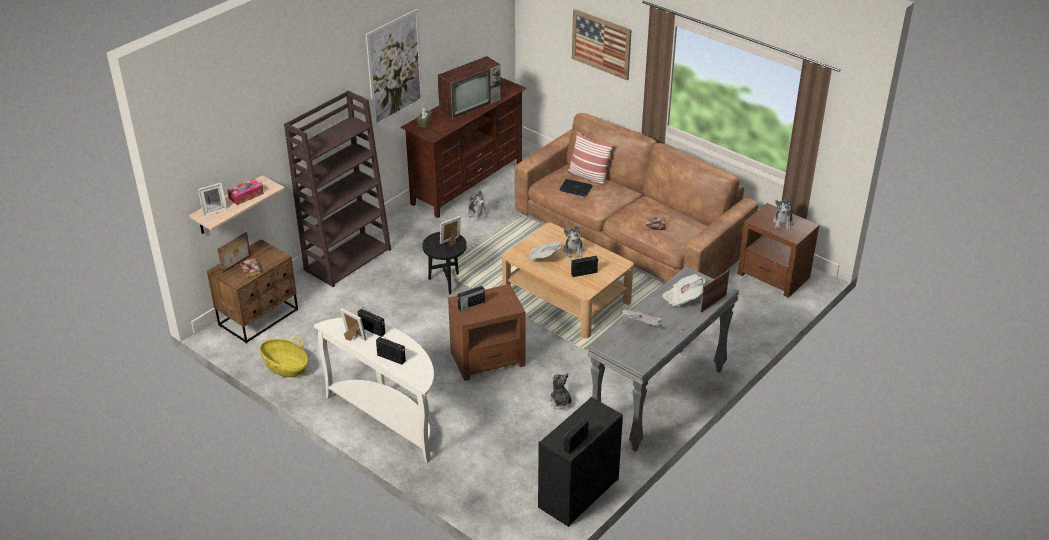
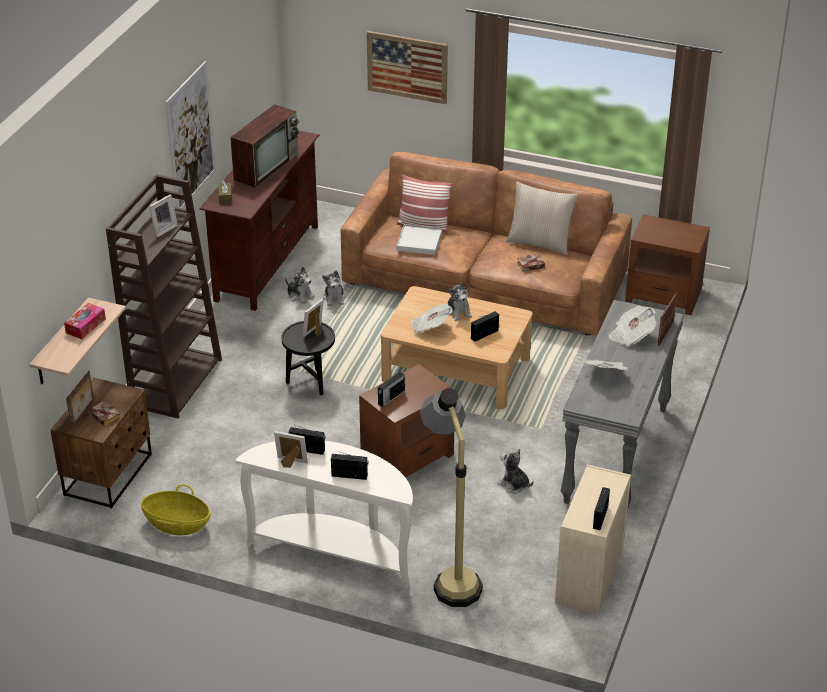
camera: 20 degrees left, 0 degrees up
(214, 210) = (58, 351): picture frame -> picture frame (163, 229)
(468, 460) = (450, 574): none -> floor lamp
(575, 188) = (419, 241): laptop -> white tray
(578, 494) = (589, 578): black dresser -> beige dresser
(675, 209) = (540, 243): none -> beige pillow
(783, 223) = (672, 233): plush toy -> plush toy (334, 298)

